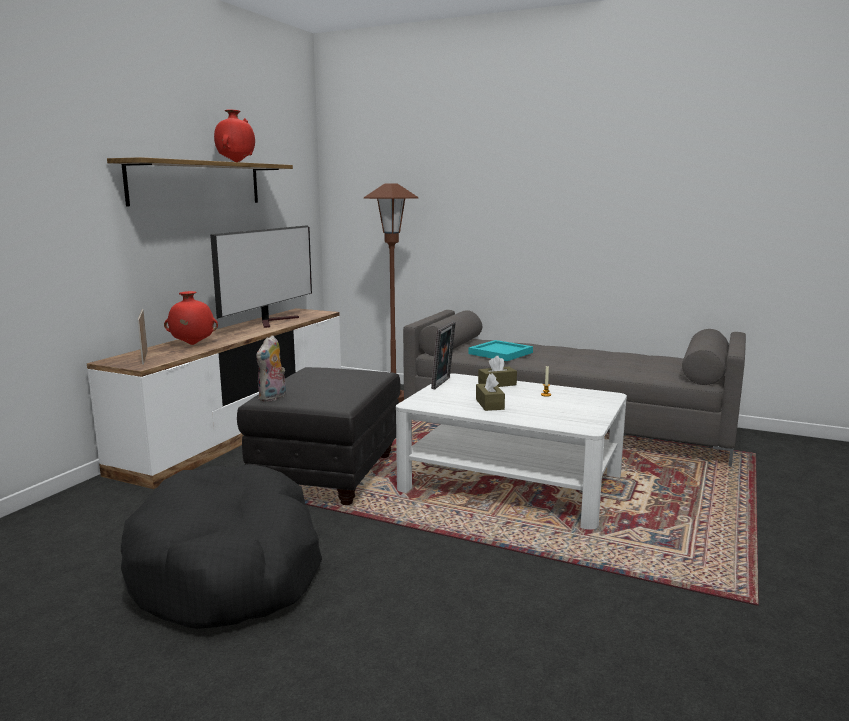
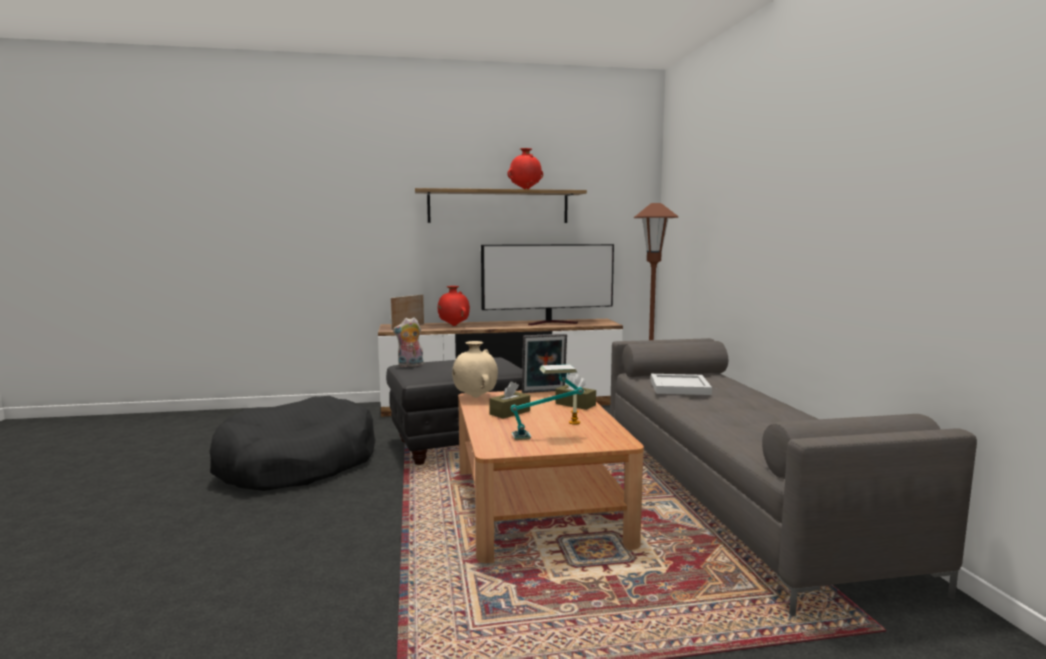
camera: 55 degrees right, 5 degrees down
(421, 404) = (475, 397): none -> beige vase
(499, 353) = (678, 387): turquoise tray -> white tray
(511, 482) = (538, 505): white coffee table -> brown coffee table
(568, 408) = (546, 435): none -> table lamp

